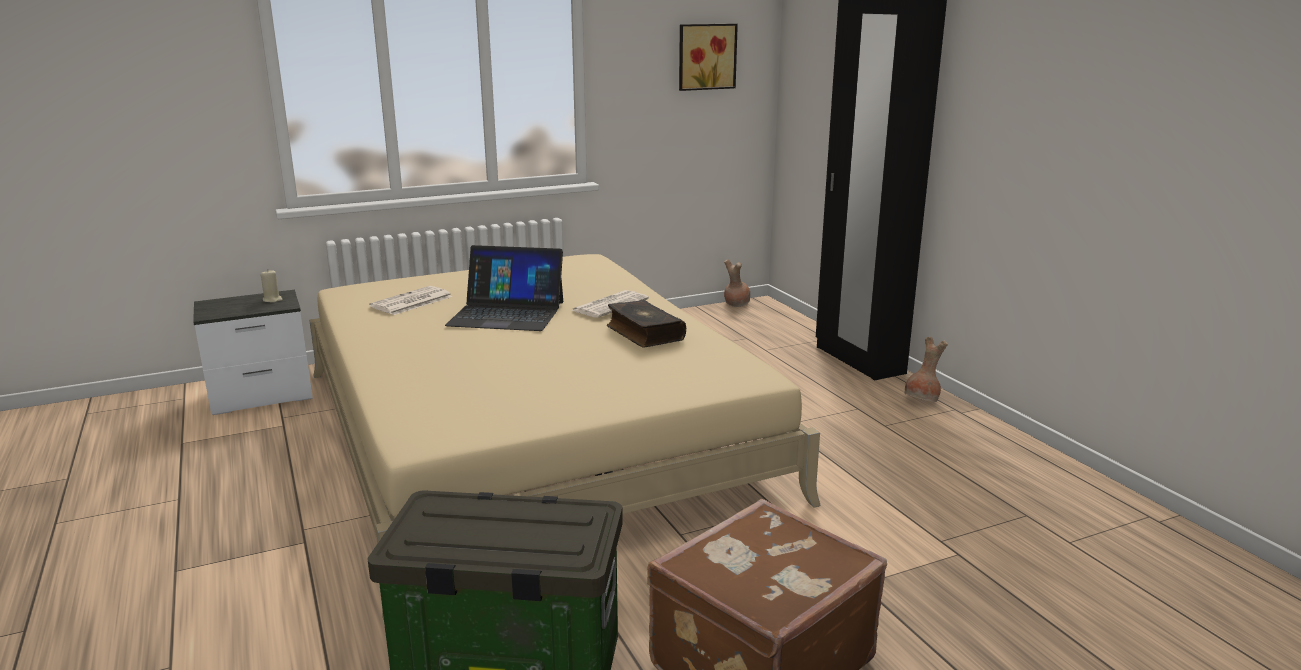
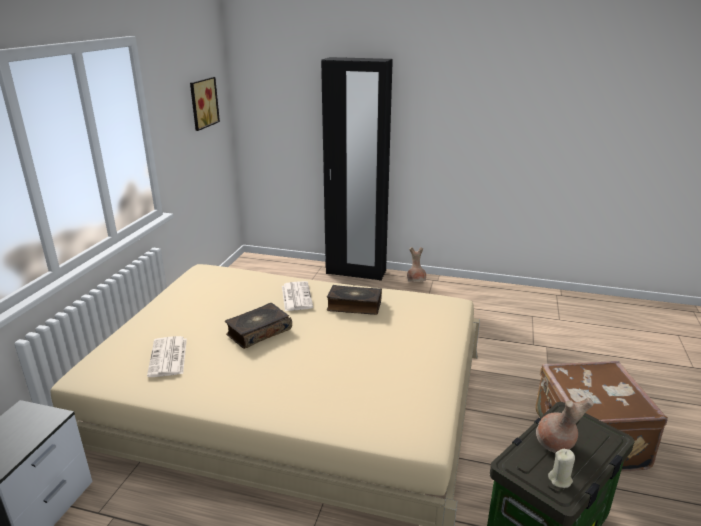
camera: 50 degrees left, 5 degrees up
(272, 300) = (26, 419): beige candle -> beige candle (560, 480)
(507, 313) = (258, 332): laptop -> book
(735, 304) = (239, 264): brown vase -> brown vase (555, 445)

